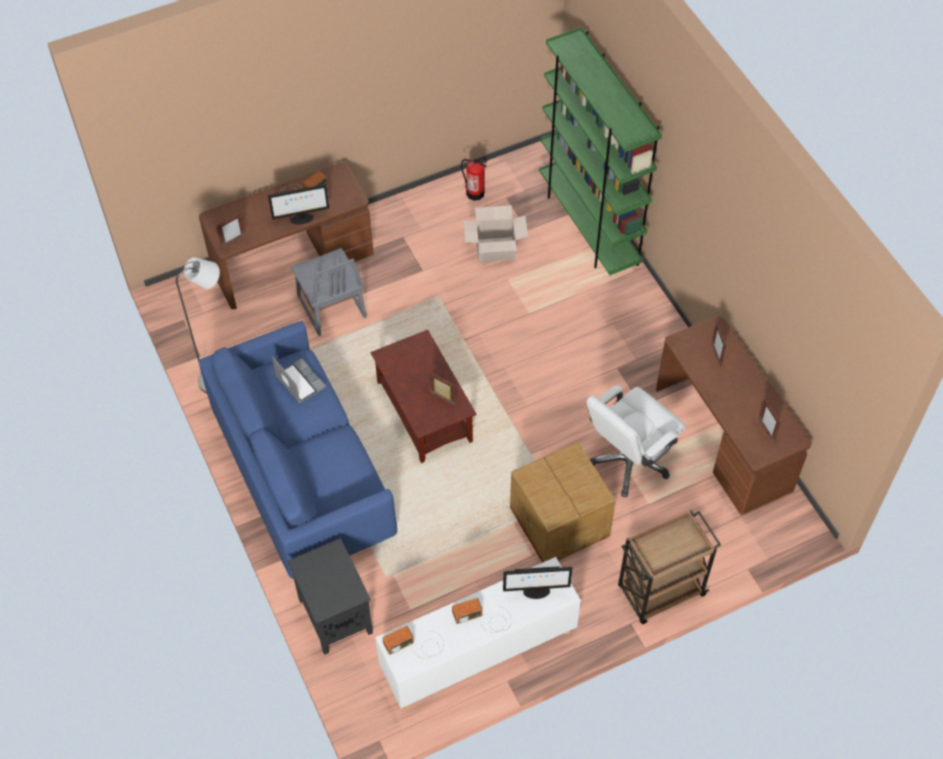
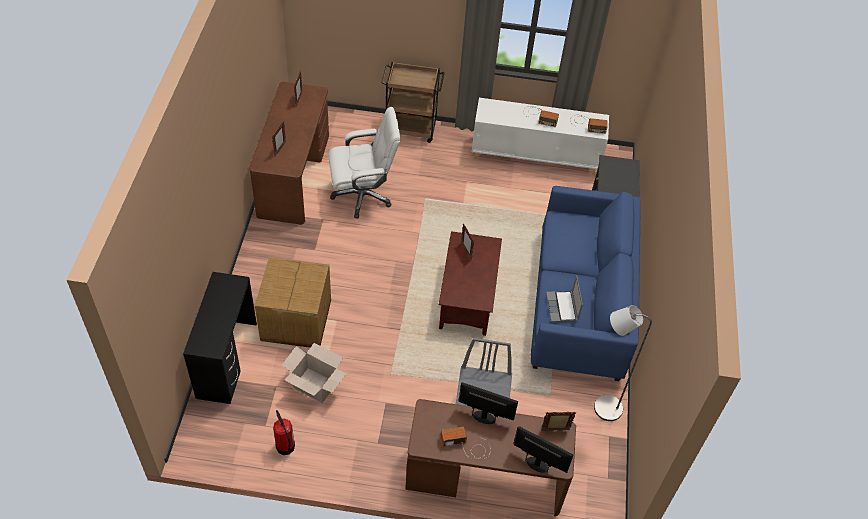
camera: 150 degrees left, 5 degrees down
(536, 592) = (500, 112): monitor -> monitor (537, 464)
(560, 520) = (434, 189): cardboard box -> cardboard box (295, 321)
(589, 225) = (226, 360): green bookcase -> black desk

